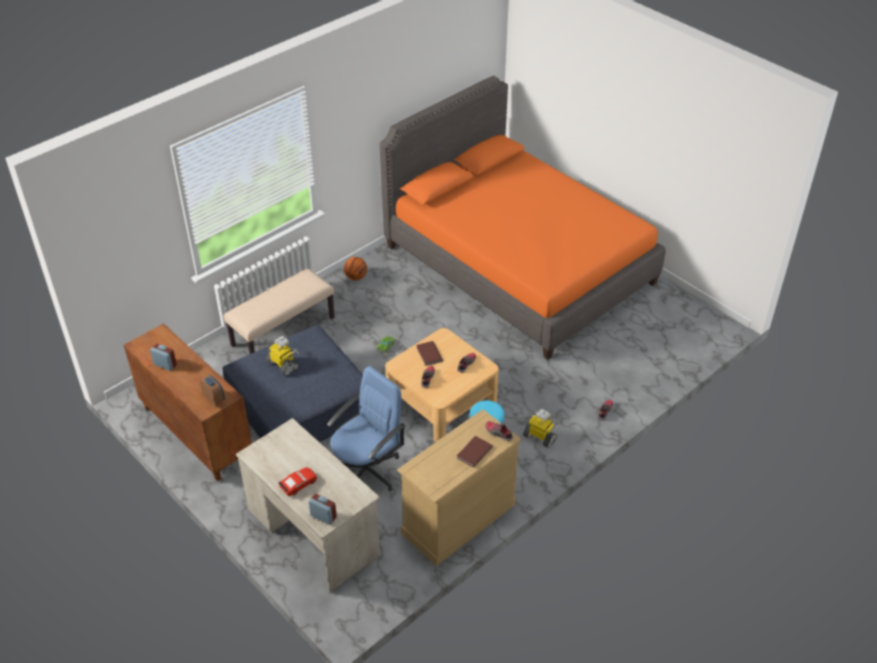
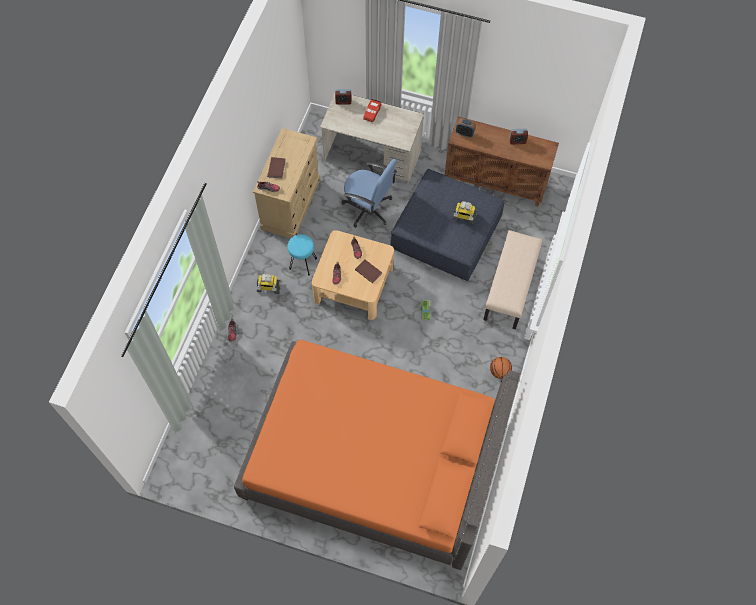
camera: 150 degrees right, 20 degrees up
(367, 470) = (368, 208): blue office chair -> blue office chair turned 75 degrees counterclockwise

